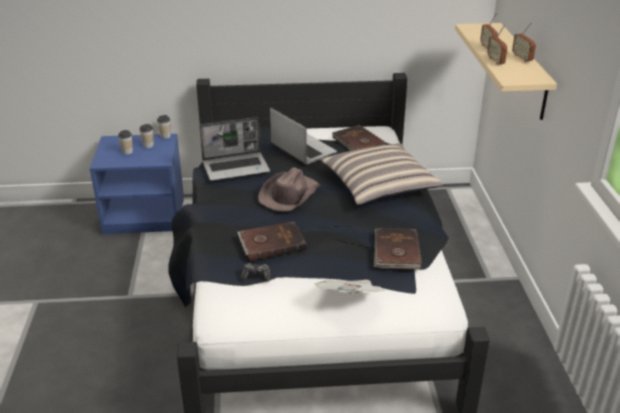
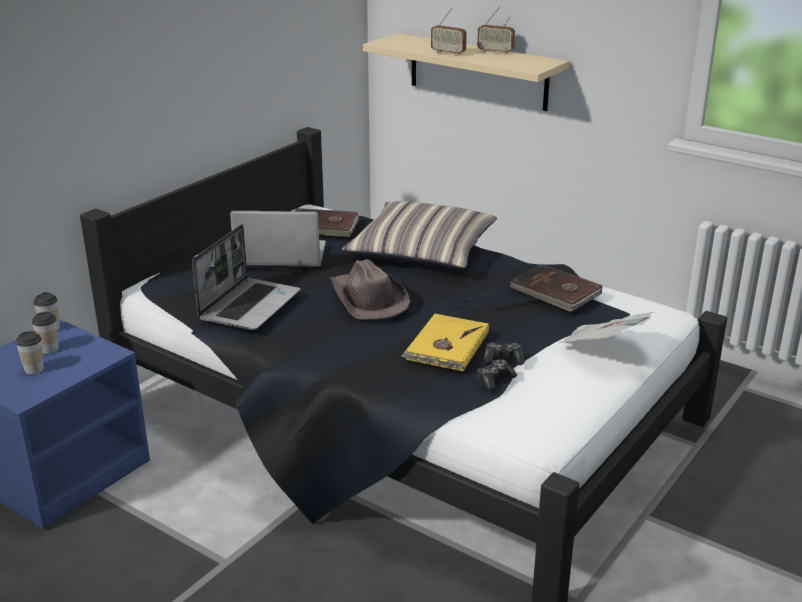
camera: 50 degrees left, 5 degrees down
(271, 243) = (446, 346): brown book -> yellow book
(283, 268) = (503, 359): none -> game controller
(495, 61) = (483, 60): radio -> none

